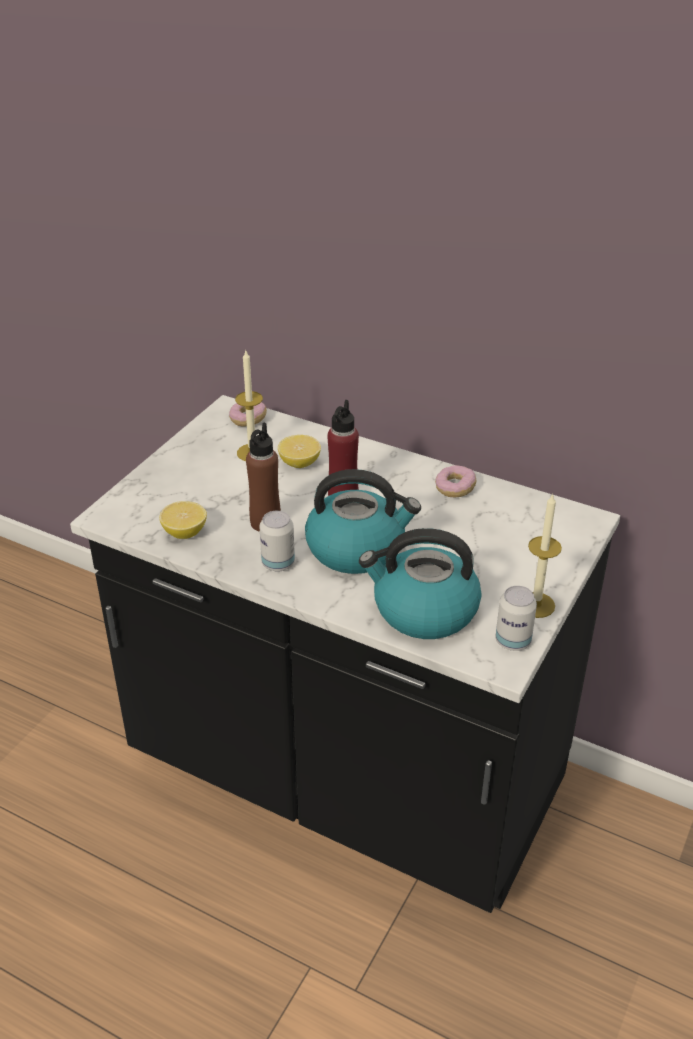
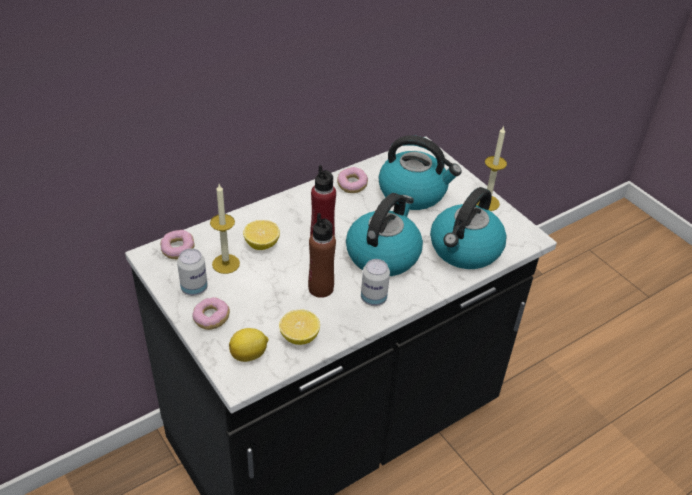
camera: 65 degrees left, 5 degrees up
(140, 510) = (249, 355): none -> lemon
(171, 472) = (211, 319): none -> donut
(491, 538) = (413, 192): none -> kettle
(513, 641) = (513, 226): can -> can (194, 288)

